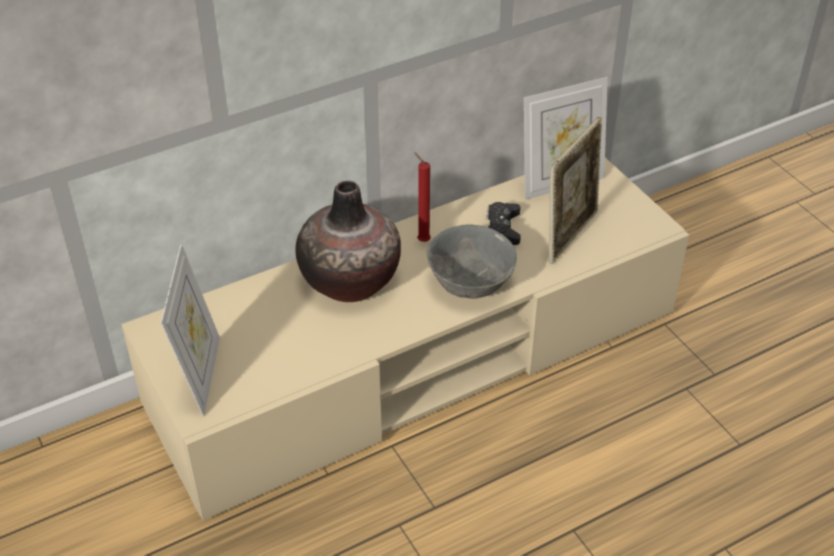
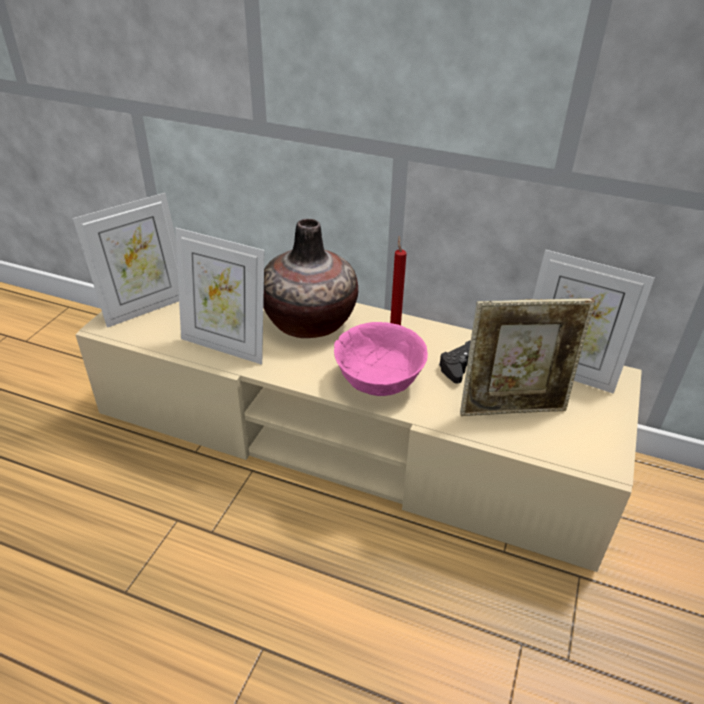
camera: 50 degrees right, 5 degrees down
(325, 348) = (226, 345): none -> picture frame
(471, 283) = (379, 382): grey bowl -> pink bowl

